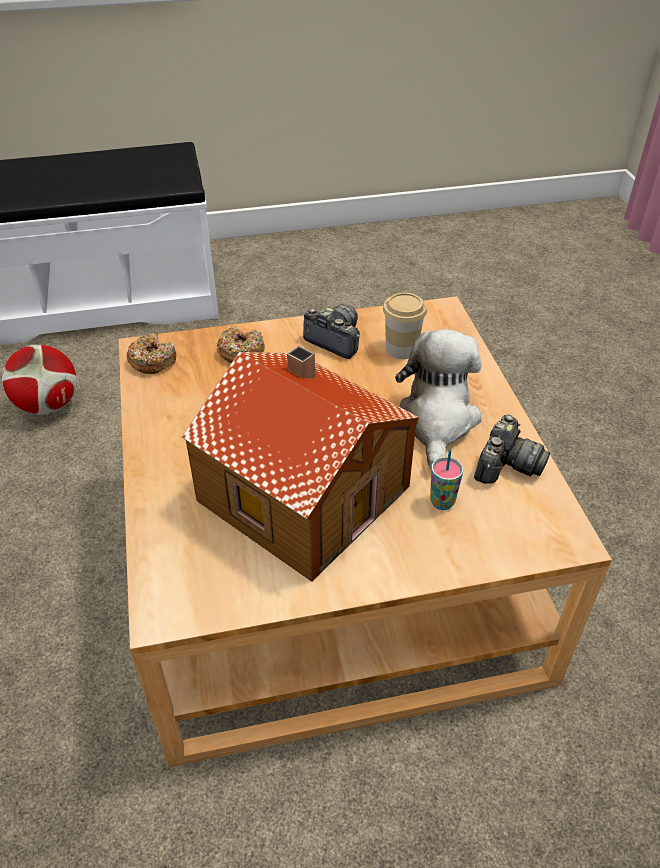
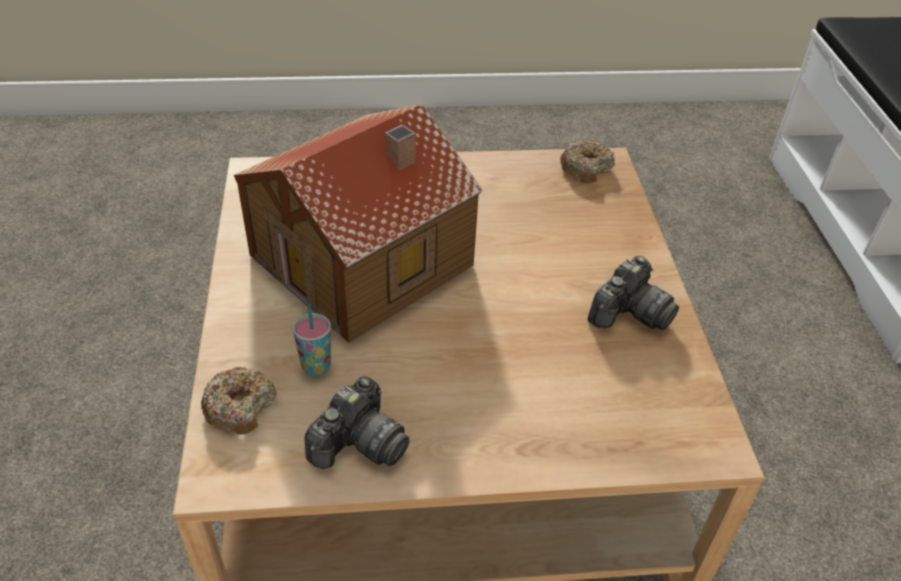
camera: 95 degrees right, 0 degrees up
(49, 406) = (688, 221): football -> none
(241, 352) = (602, 230): donut -> donut (240, 407)
(401, 349) = (610, 378): cup -> none
(438, 421) = (455, 389): plush toy -> none
(506, 465) = (358, 444): camera -> camera turned 90 degrees counterclockwise

